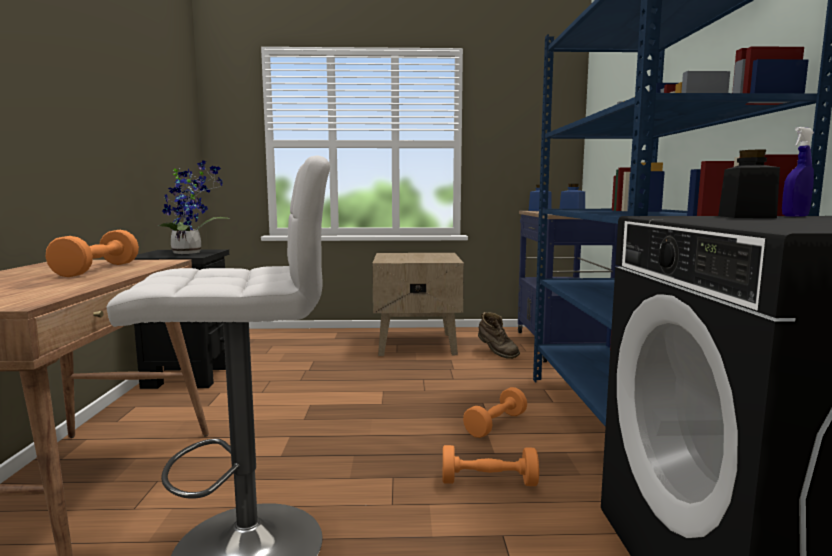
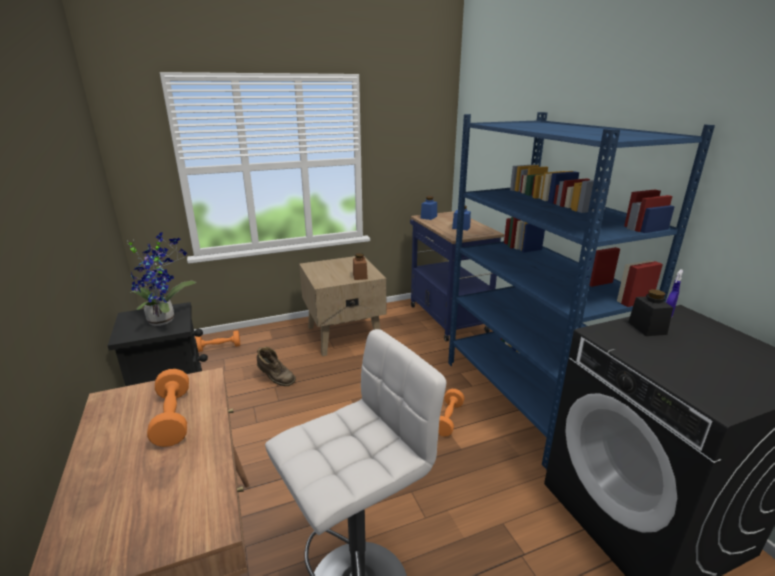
camera: 20 degrees left, 15 degrees up
(433, 260) = (360, 276): none -> brown jar
(488, 482) = (472, 478): orange dumbbell -> orange dumbbell (219, 348)
(496, 353) = (409, 336): brown boot -> brown boot (275, 379)

